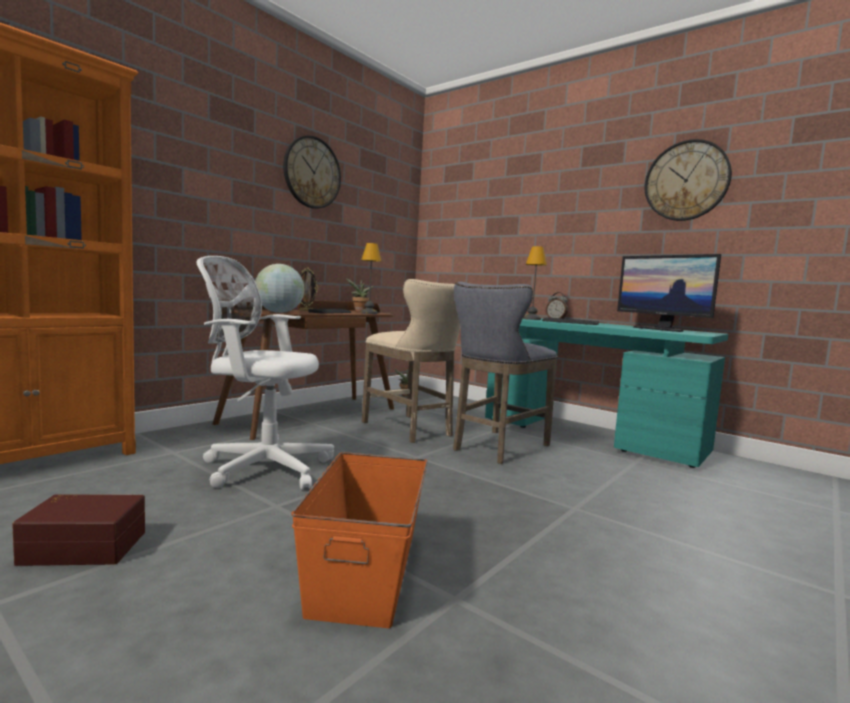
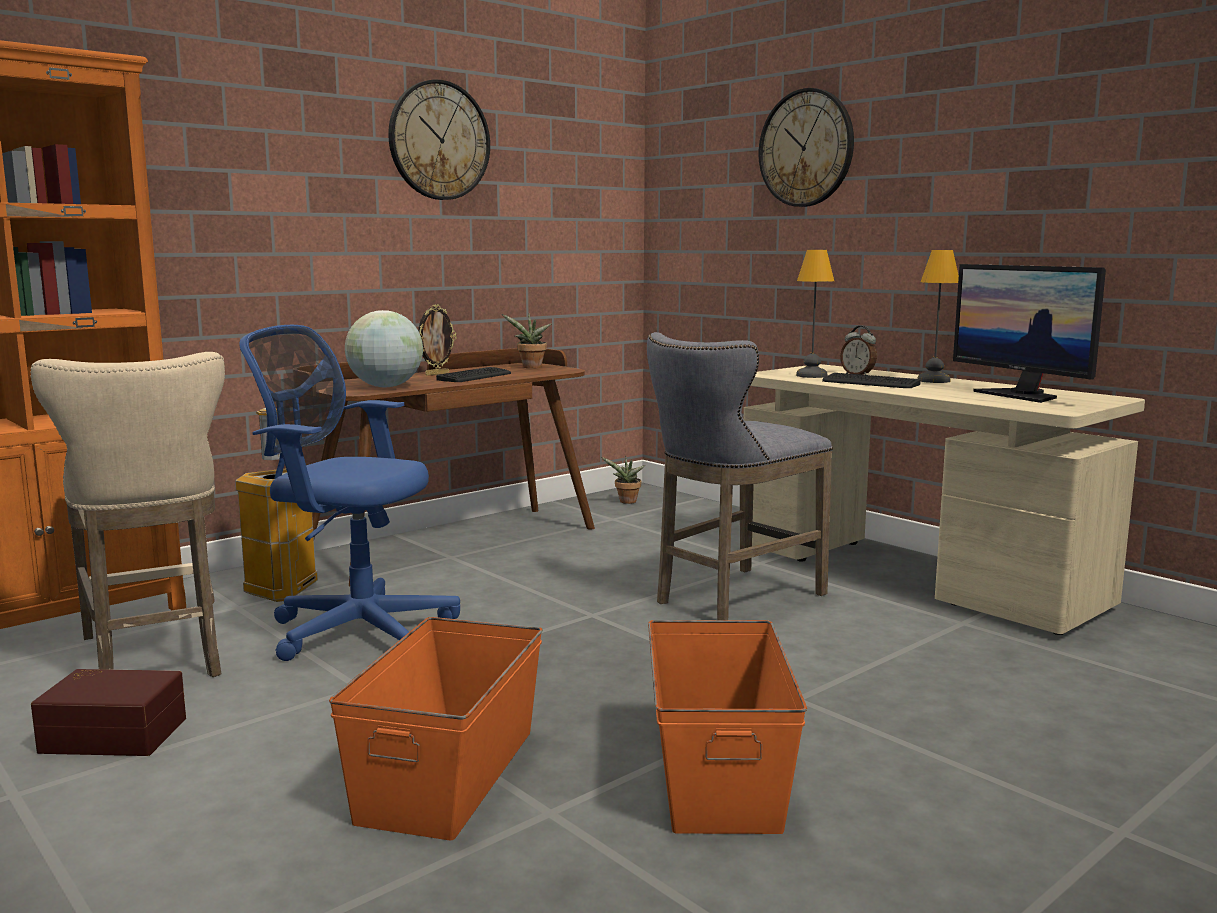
camera: 10 degrees right, 5 degrees up
(205, 442) = (283, 591): none -> trash can
(262, 467) = (355, 631): white office chair -> blue office chair
(369, 313) = (541, 373): table lamp -> table lamp (934, 380)
(411, 430) = (604, 568): beige stool -> beige stool (155, 659)
(556, 562) = (715, 773): none -> orange storage box
(590, 436) = (912, 577): turquoise desk -> beige desk
(686, 181) = (1078, 120): wall clock -> wall clock (806, 148)

